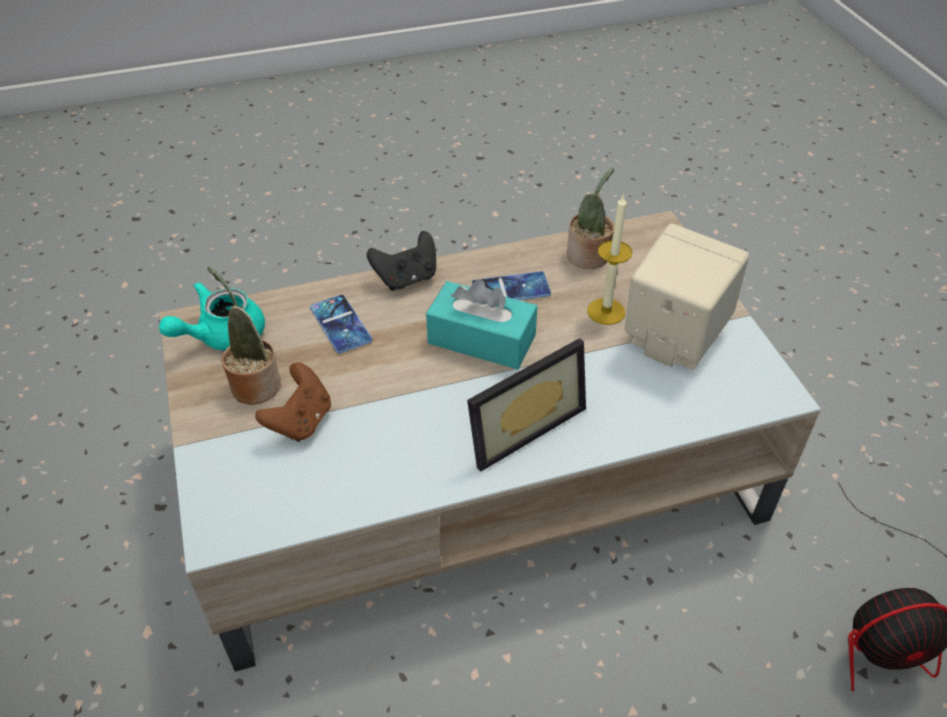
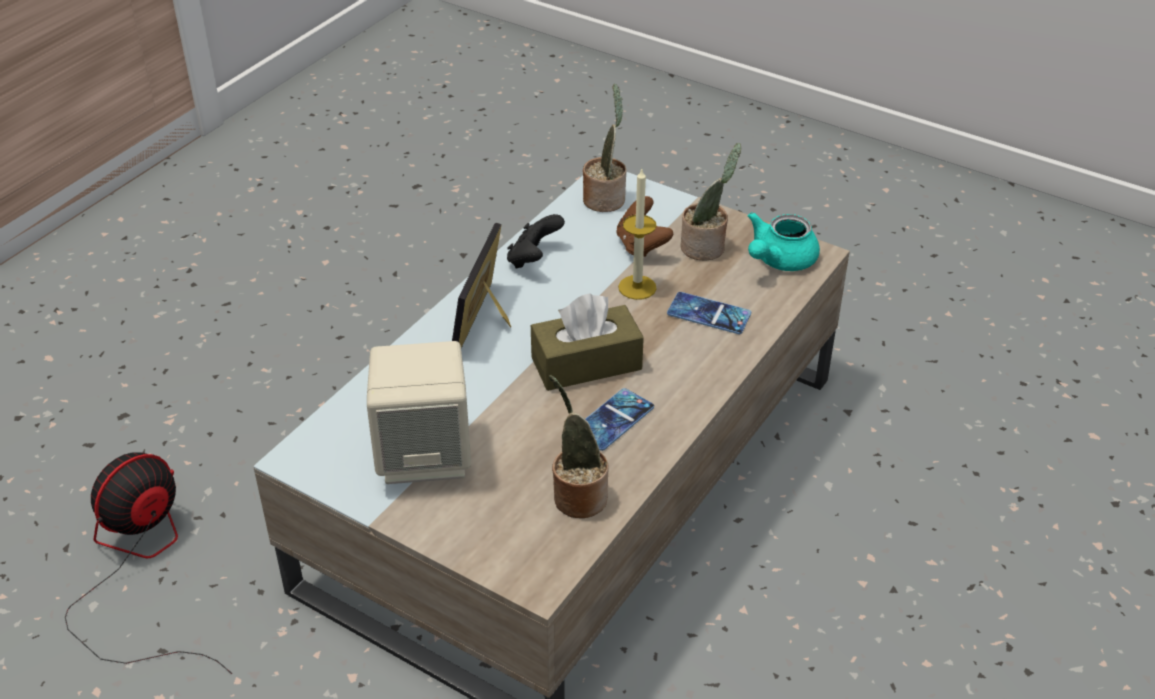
camera: 140 degrees right, 5 degrees down
(222, 335) = (778, 260): turquoise teapot -> turquoise teapot turned 150 degrees counterclockwise
(252, 505) = (605, 198): none -> potted plant
(406, 278) = (712, 377): black game controller -> black game controller (533, 259)
(481, 339) = (586, 363): turquoise tissue box -> brown tissue box
(606, 311) = (507, 447): candle -> candle (637, 287)

